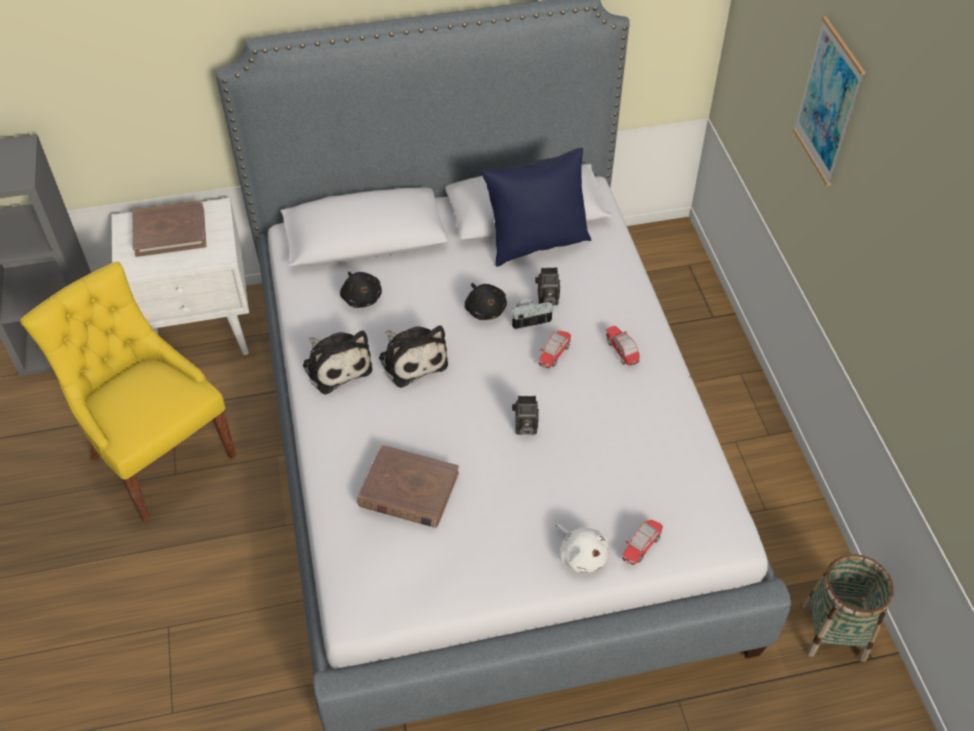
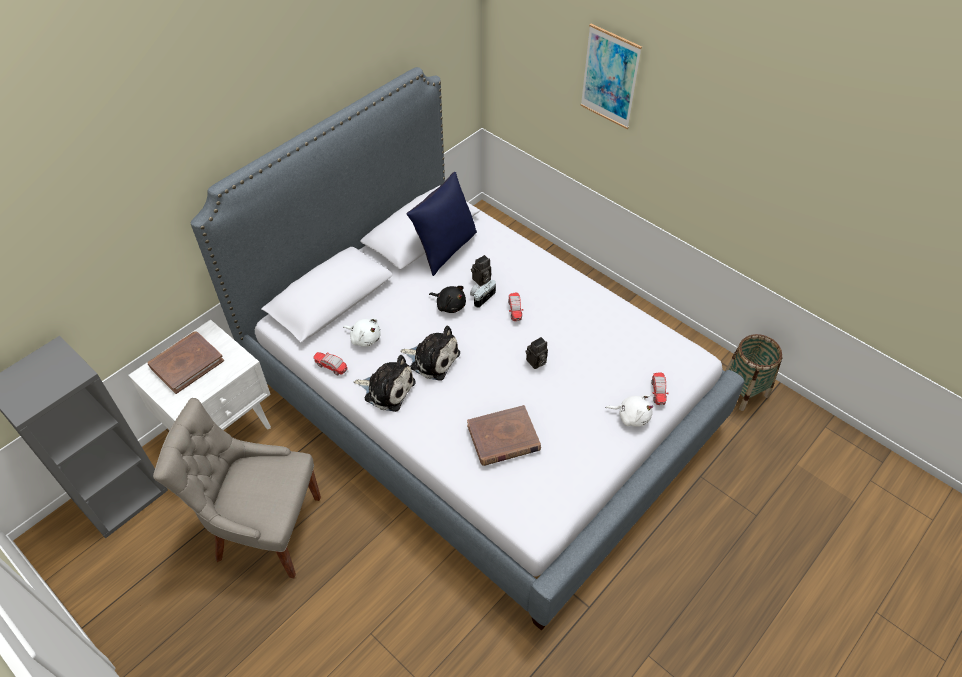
camera: 35 degrees left, 0 degrees up
(159, 456) = (265, 529): yellow chair -> grey chair
(361, 297) = (364, 338): black plush toy -> white plush toy
(621, 351) = (551, 288): toy car -> toy car (331, 367)

